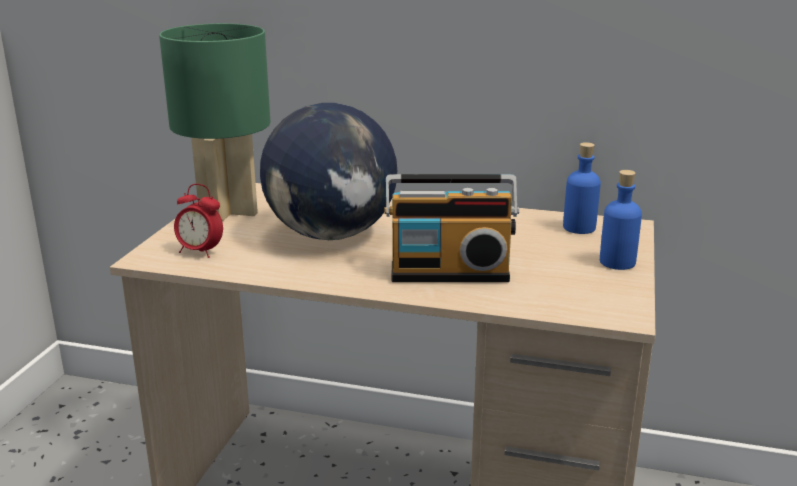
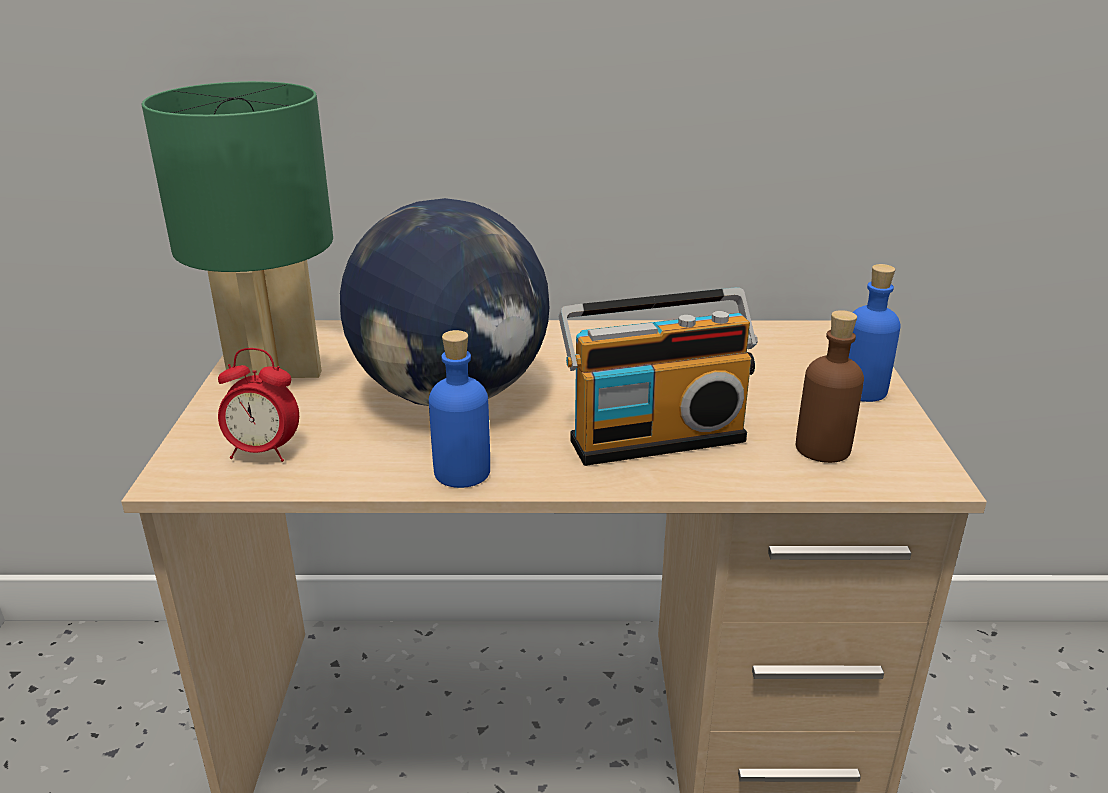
camera: 15 degrees left, 5 degrees up
(560, 292) = (822, 448): none -> brown bottle
(579, 227) = (779, 342): blue bottle -> blue bottle (462, 472)

